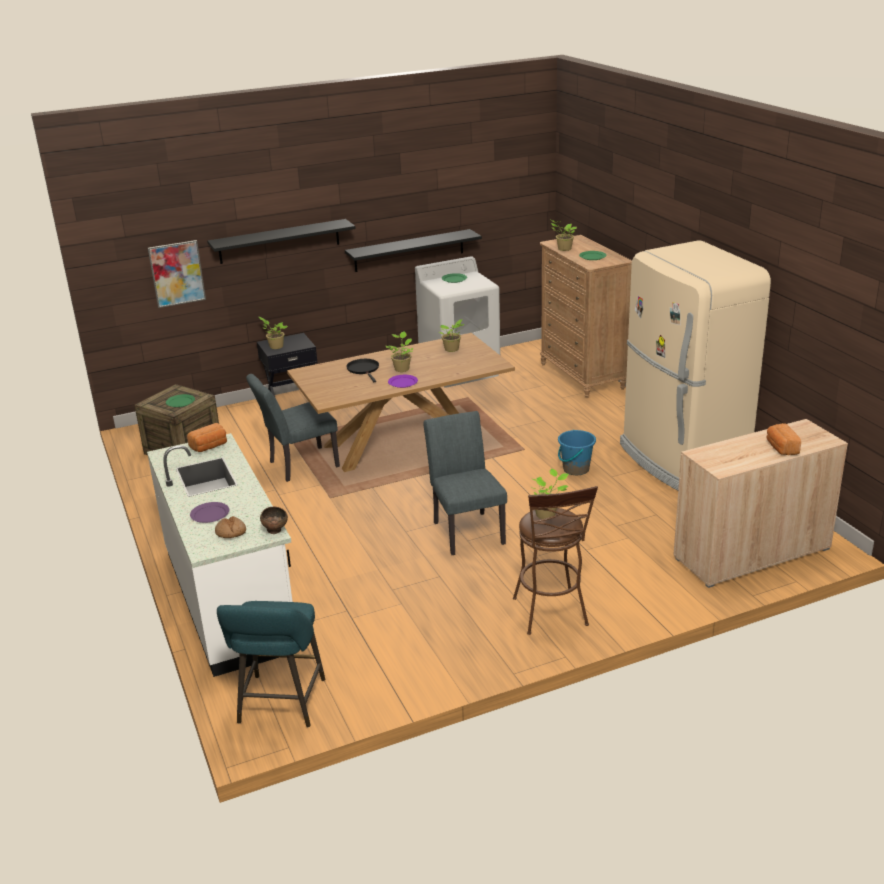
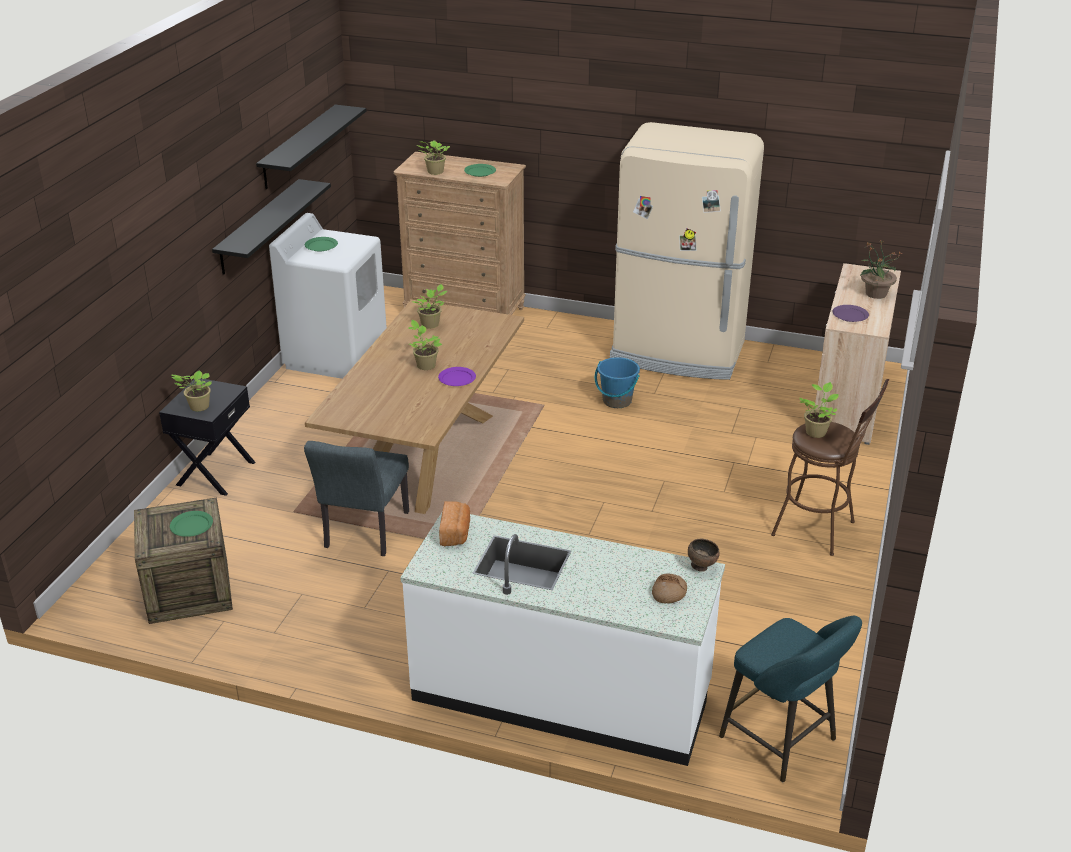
camera: 50 degrees left, 5 degrees up
(177, 273) = (73, 354): picture -> none
(210, 514) = (612, 591): purple plate -> purple plate (850, 315)
(279, 241) = (158, 263): black shelf -> black shelf (299, 147)
(364, 369) = (388, 383): black frying pan -> none
(466, 530) = (633, 502): grey chair -> none
(781, 448) = (875, 294): bread -> potted plant

